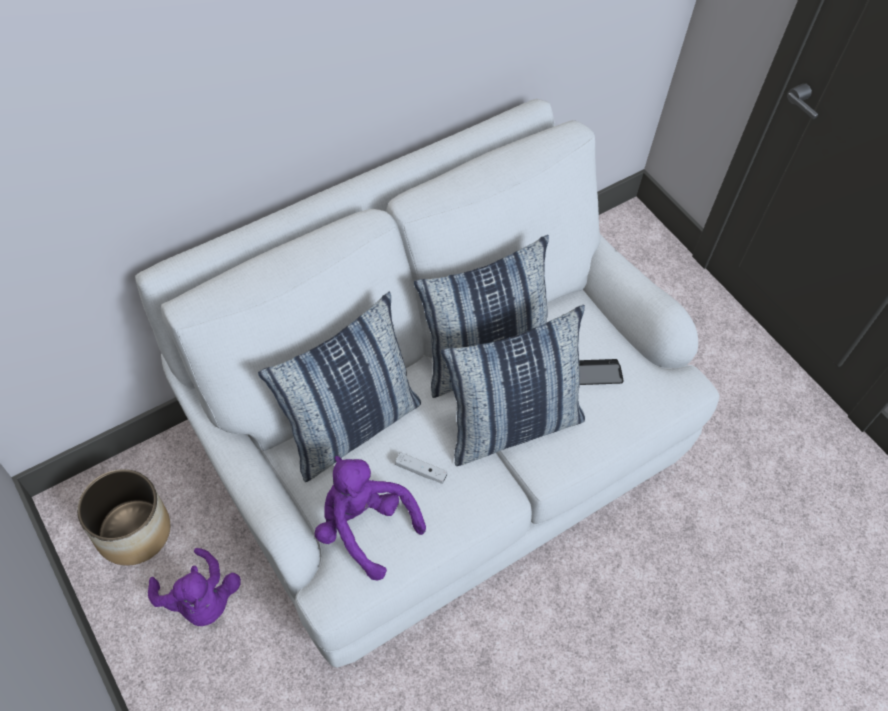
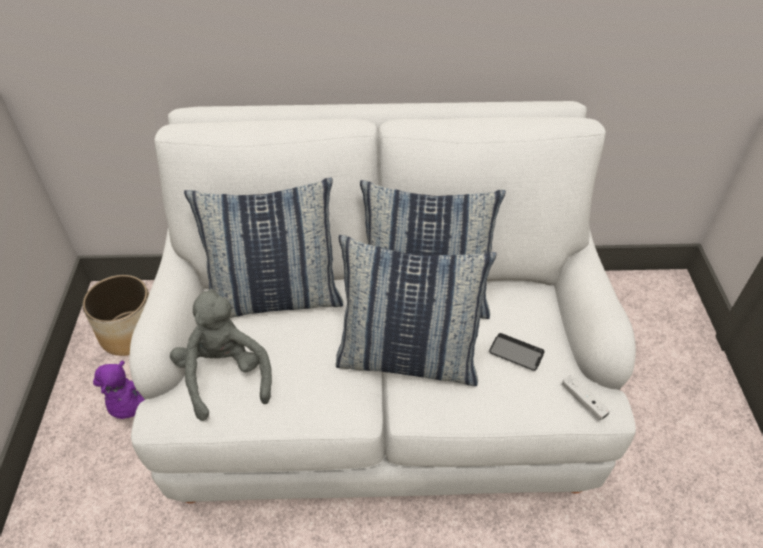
camera: 35 degrees right, 10 degrees down
(364, 527) = (225, 375): purple plush toy -> grey plush toy
(420, 471) = (302, 355): white game controller -> white game controller (583, 401)

